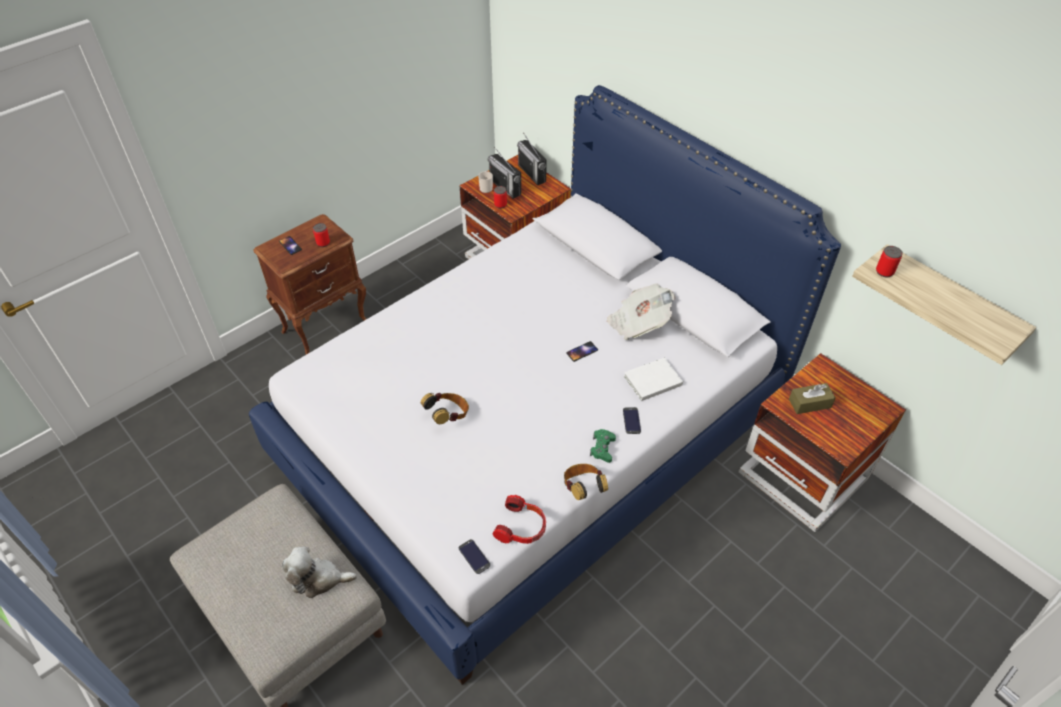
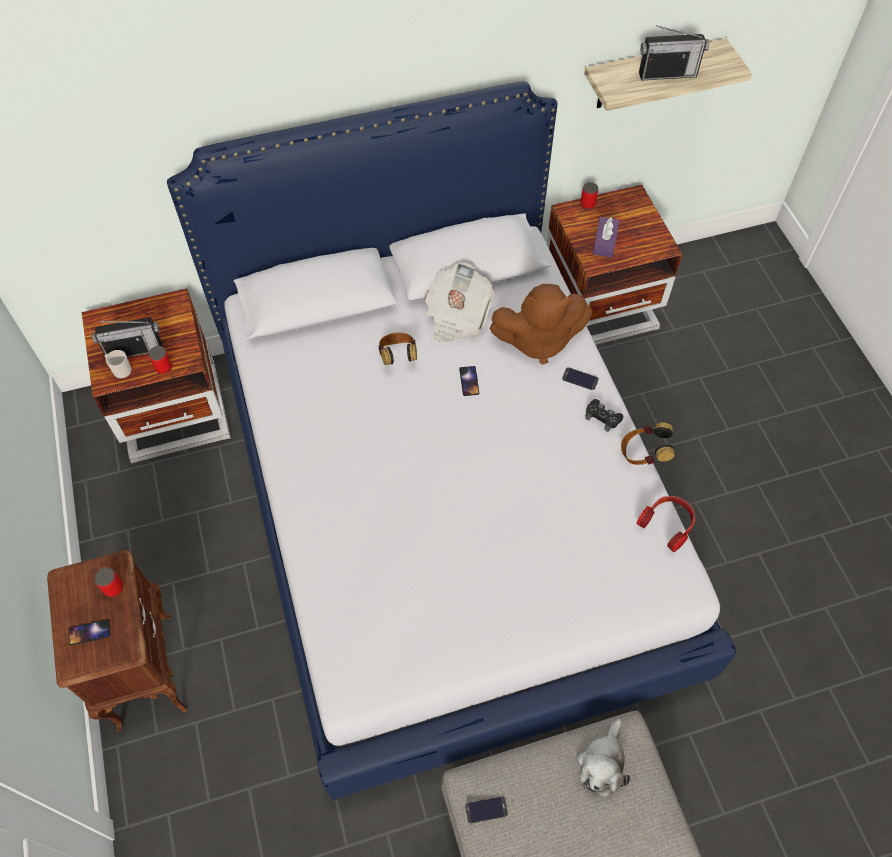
camera: 65 degrees left, 10 degrees up
(448, 416) = (496, 540): headphones -> headphones (398, 357)
(474, 556) = (686, 580): phone -> phone (486, 810)
(532, 173) = (130, 314): radio -> radio (667, 74)
(602, 448) = (602, 417): green game controller -> black game controller
(651, 380) = (538, 340): white book -> brown plush toy
(809, 403) = (604, 242): brown tissue box -> purple tissue box
(884, 272) = (620, 86): can -> can (587, 204)

